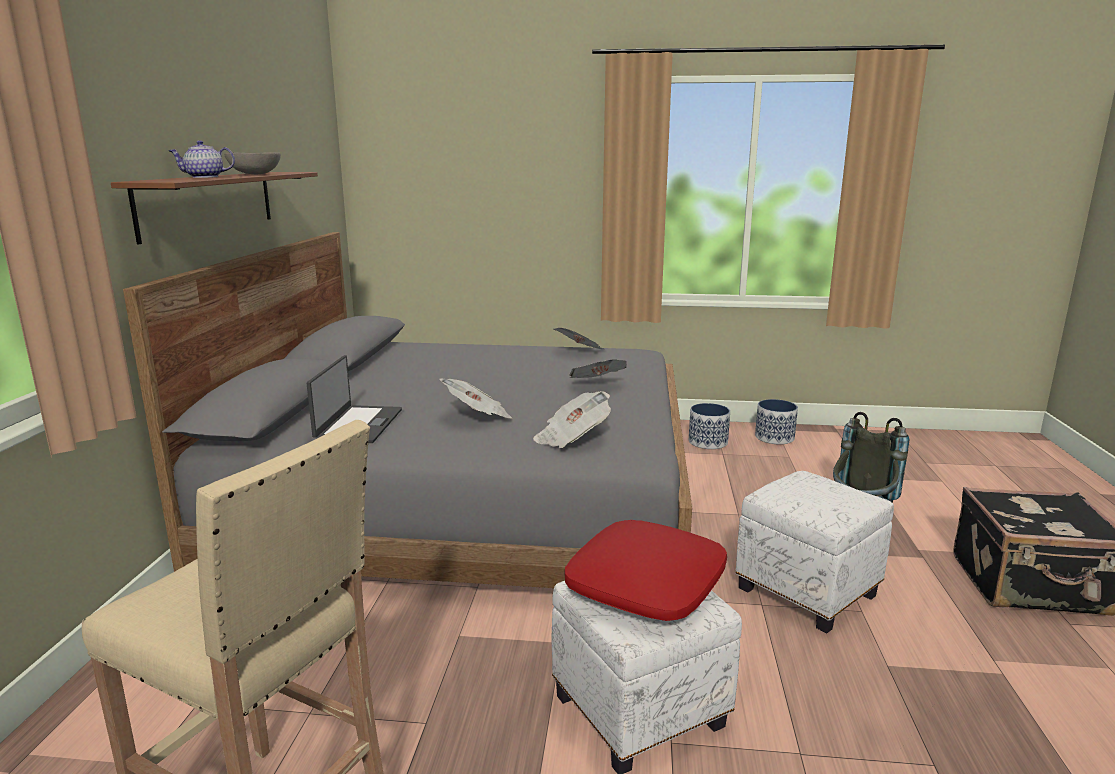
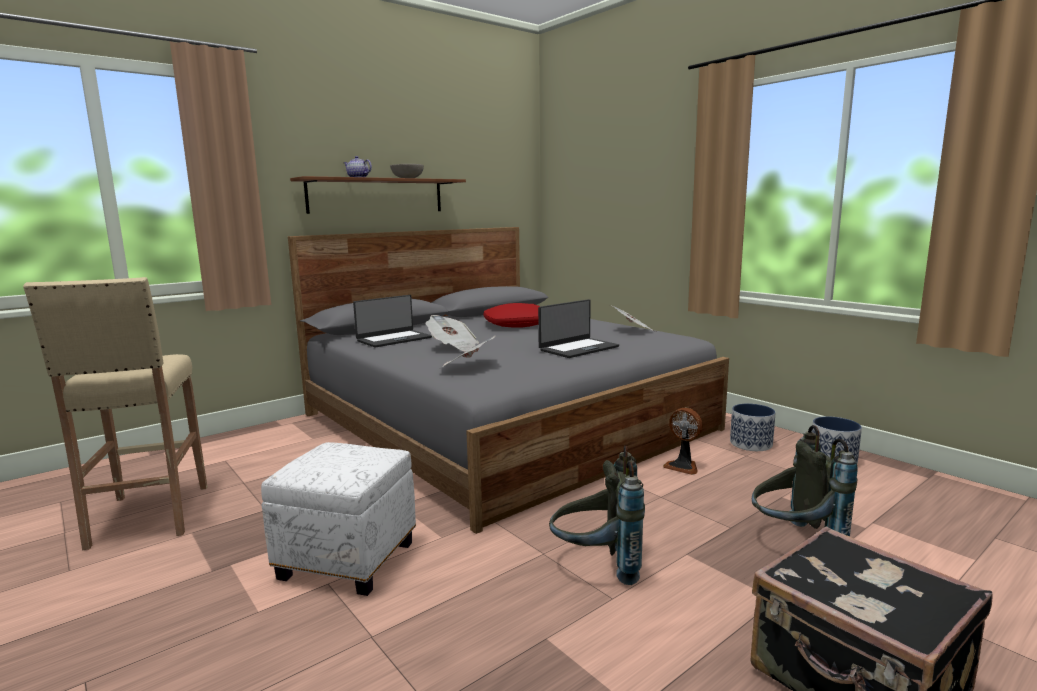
camera: 45 degrees right, 5 degrees down
(597, 385) = (578, 348): newspaper -> laptop
(647, 585) = (350, 458): red pillow -> red pillow (517, 325)
(703, 480) = (683, 466): none -> fan
(808, 592) = (597, 565): white ottoman -> grey backpack

